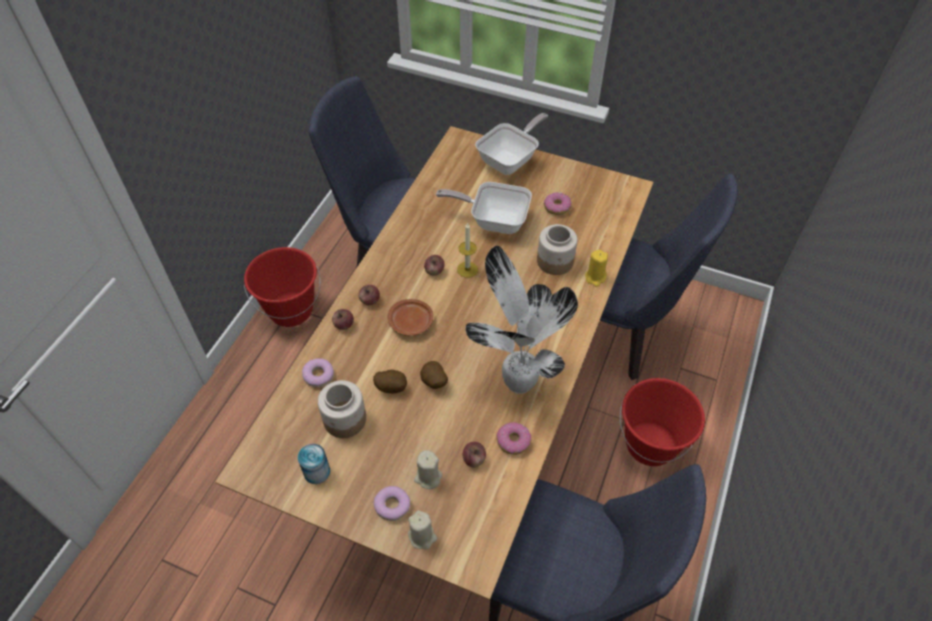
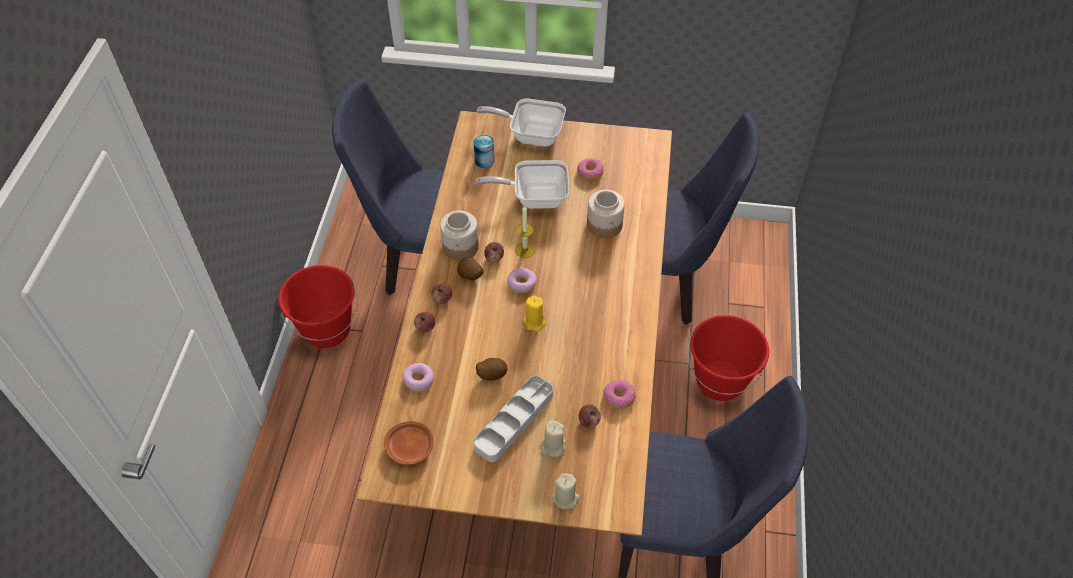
camera: 15 degrees left, 0 degrees up
(317, 471) = (449, 466): can -> can (484, 160)
(345, 420) = (458, 414): jar -> jar (460, 246)
(392, 506) = (529, 479): donut -> donut (522, 283)
(397, 440) = (514, 421): none -> grey tray
(411, 322) = (489, 311): brown plate -> brown plate (410, 447)
(433, 383) = (529, 362): potato -> potato (470, 277)
(510, 160) = (531, 135): frying pan -> frying pan turned 105 degrees counterclockwise
(517, 380) = (605, 343): potted plant -> none
(595, 277) = (646, 233): yellow candle -> yellow candle (534, 322)

